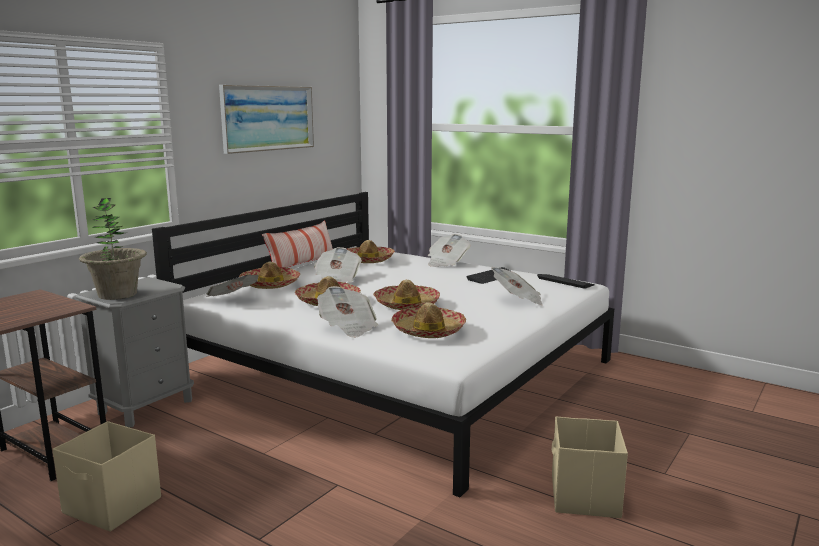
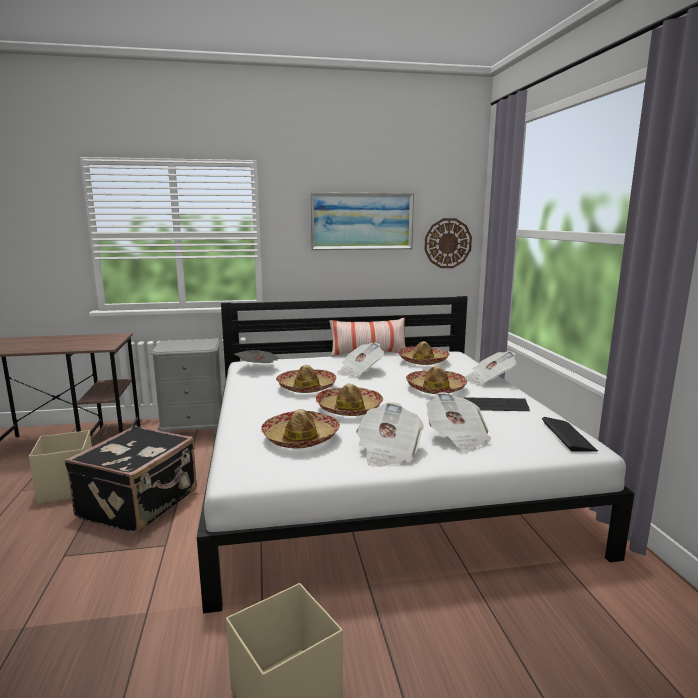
camera: 45 degrees right, 0 degrees up
(117, 294) = (170, 346): potted plant -> none
(240, 475) = (140, 504): none -> black suitcase
(270, 284) = (307, 363): hat -> hat (435, 389)
(337, 139) = (447, 243): none -> wall clock
(348, 327) = (261, 413): newspaper -> newspaper (388, 452)

